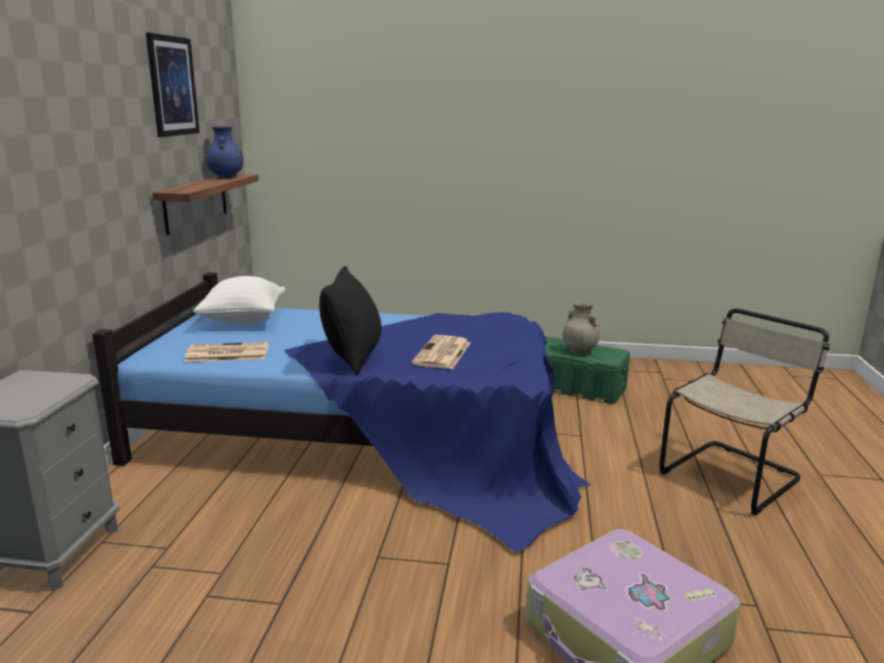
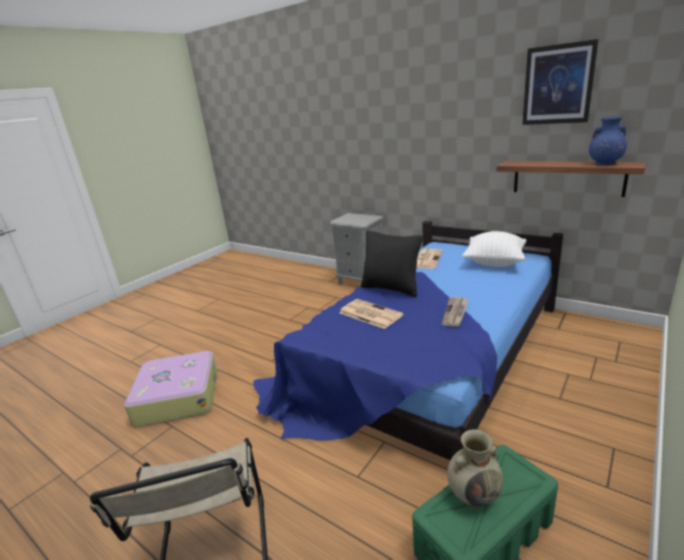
camera: 120 degrees right, 5 degrees up
(407, 323) = (455, 313): none -> newspaper

